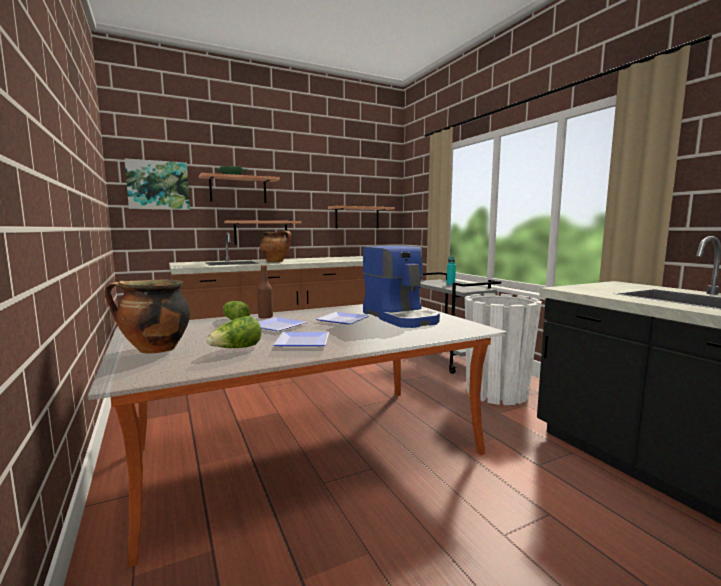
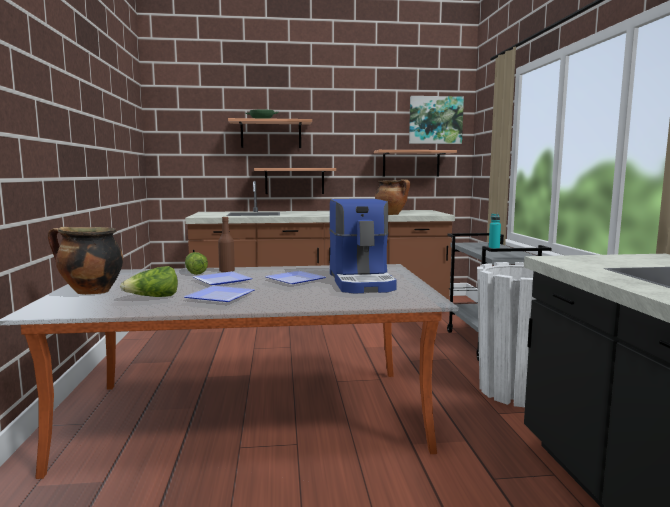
camera: 20 degrees right, 0 degrees up
(158, 185) = (190, 132): picture -> picture (435, 120)
(276, 262) = (300, 214): cooking pot -> cooking pot (391, 214)

